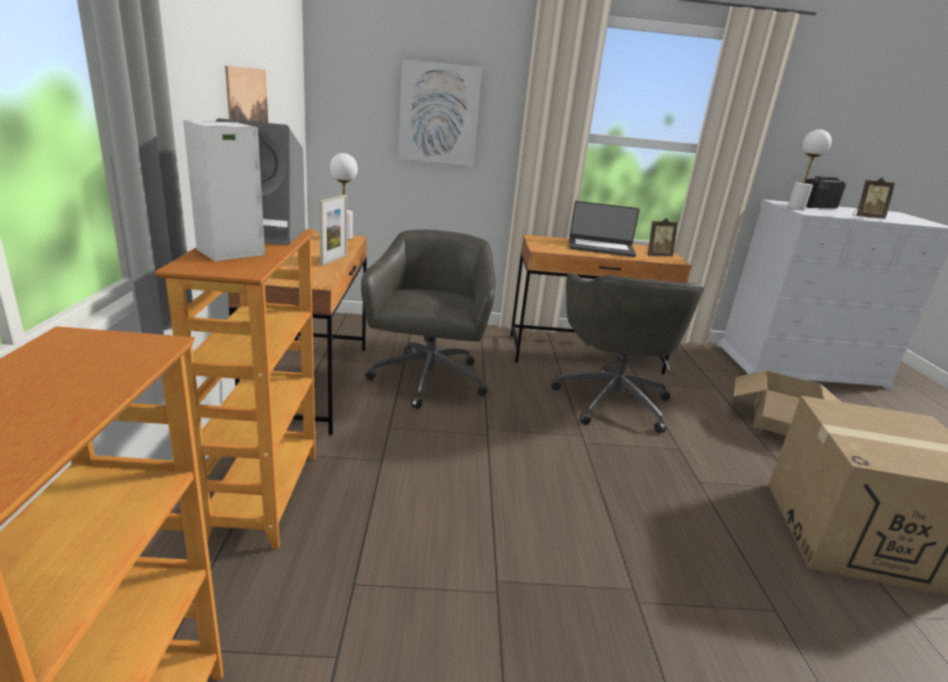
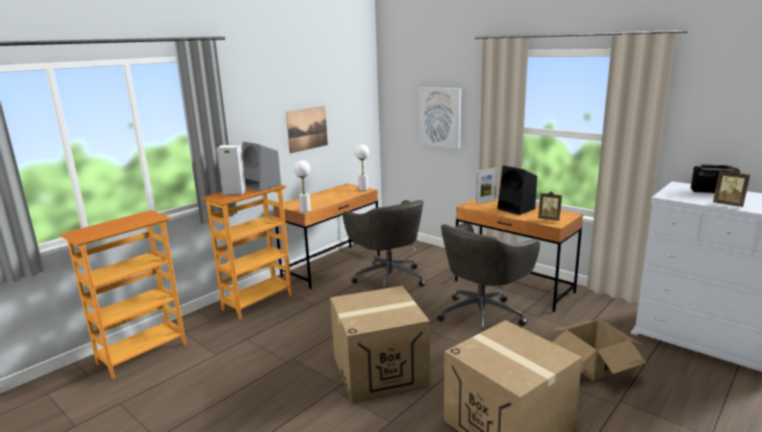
camera: 45 degrees right, 5 degrees down
(334, 260) = (333, 200): picture frame -> picture frame (485, 202)
(428, 381) = (388, 278): grey office chair -> grey office chair turned 105 degrees clockwise
(601, 248) = (517, 209): laptop -> black speaker
(637, 532) = (380, 370): none -> cardboard box
(795, 208) = (670, 191): white table lamp -> white table lamp (305, 210)

